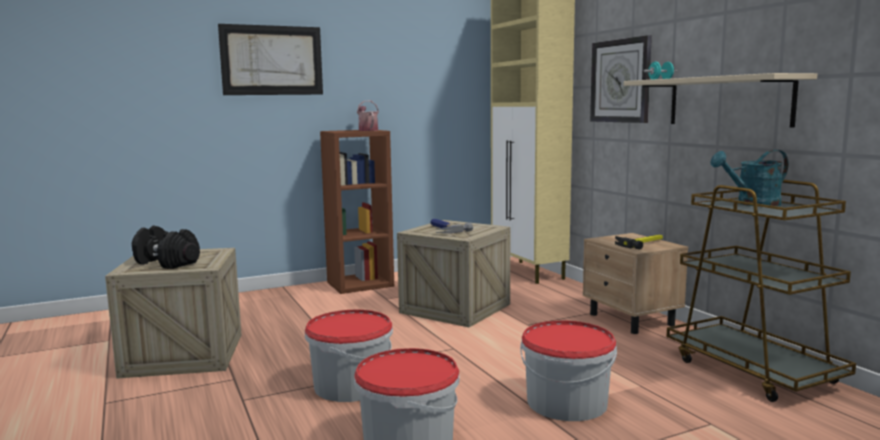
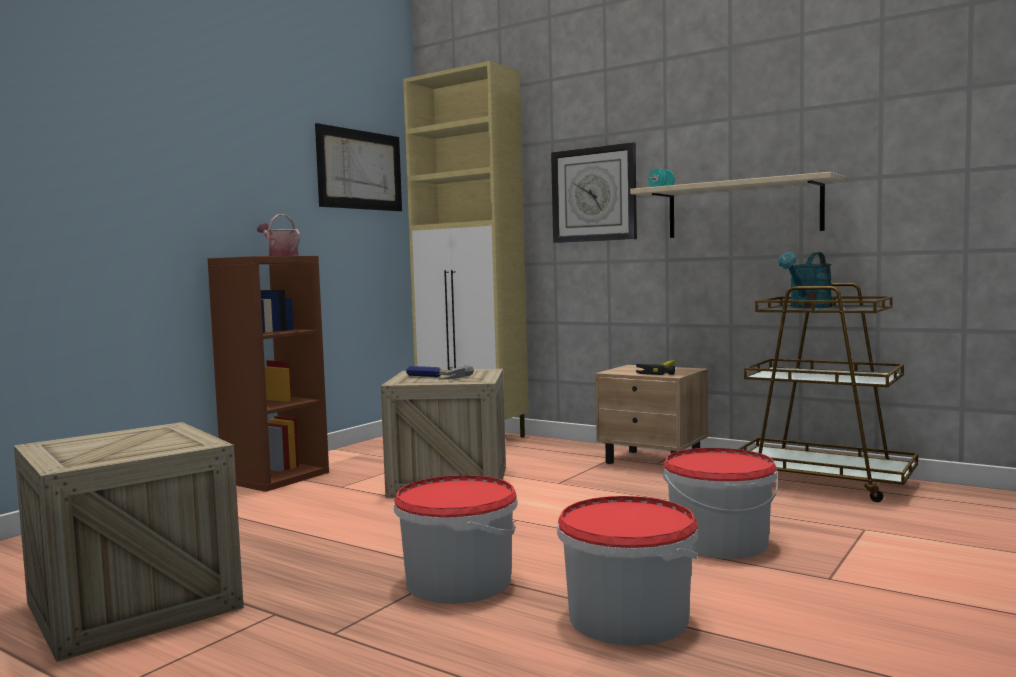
camera: 30 degrees left, 5 degrees down
(166, 263) = (114, 449): black dumbbell -> none
(272, 60) = (137, 151): picture -> picture (360, 170)

